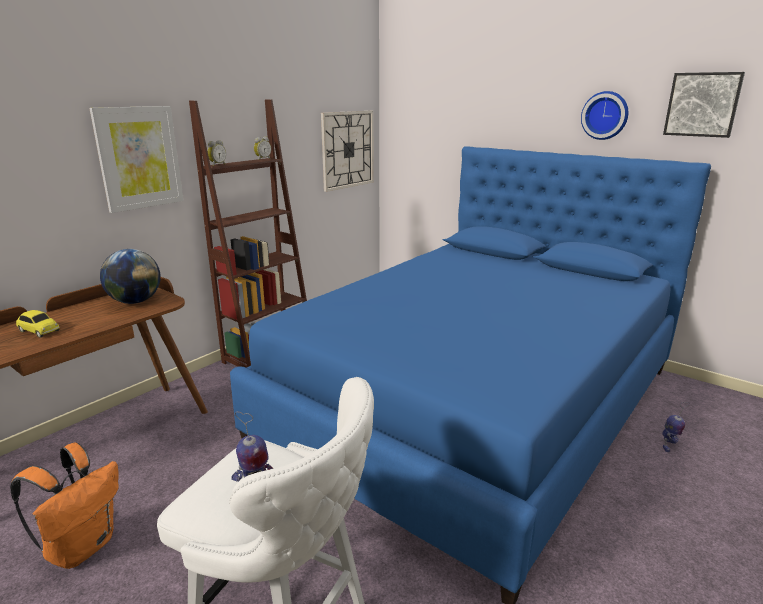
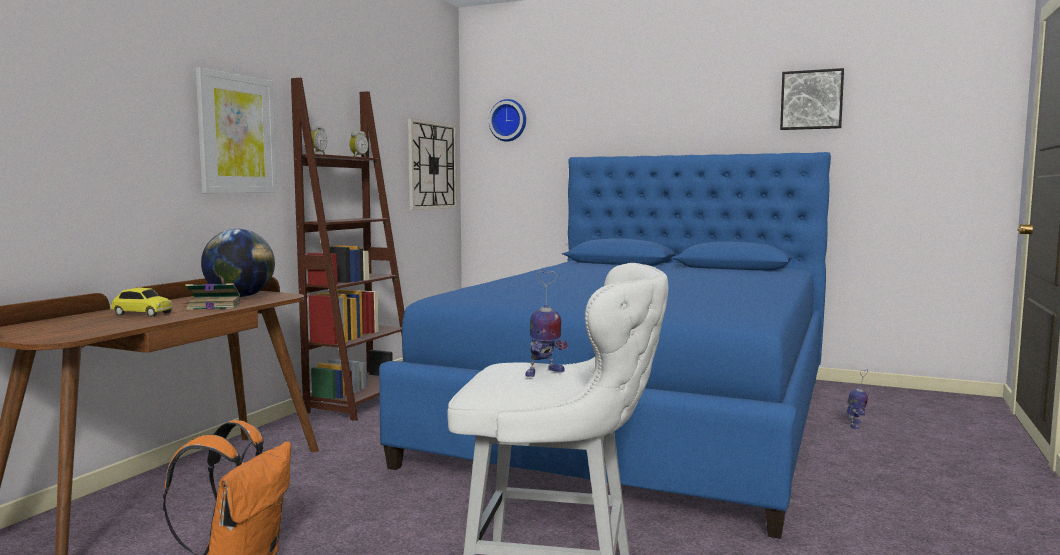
camera: 15 degrees left, 15 degrees down
(99, 320) = (212, 306): none -> book
(605, 115) = (720, 116): wall clock -> wall clock (508, 120)

